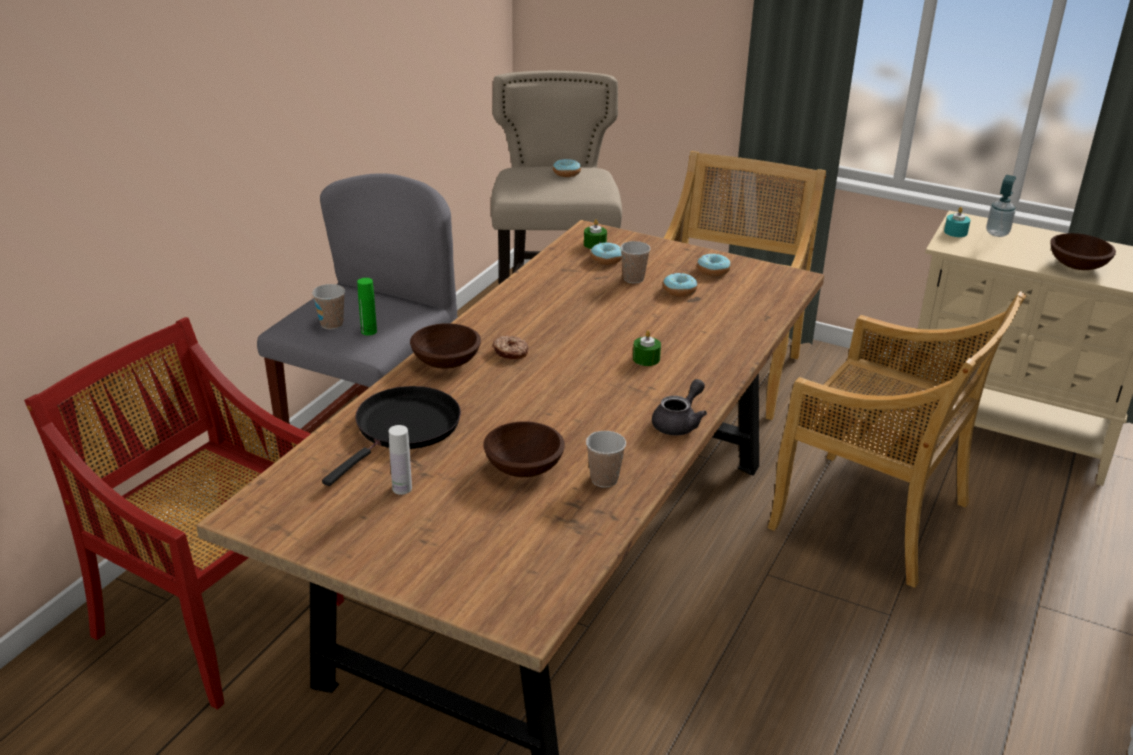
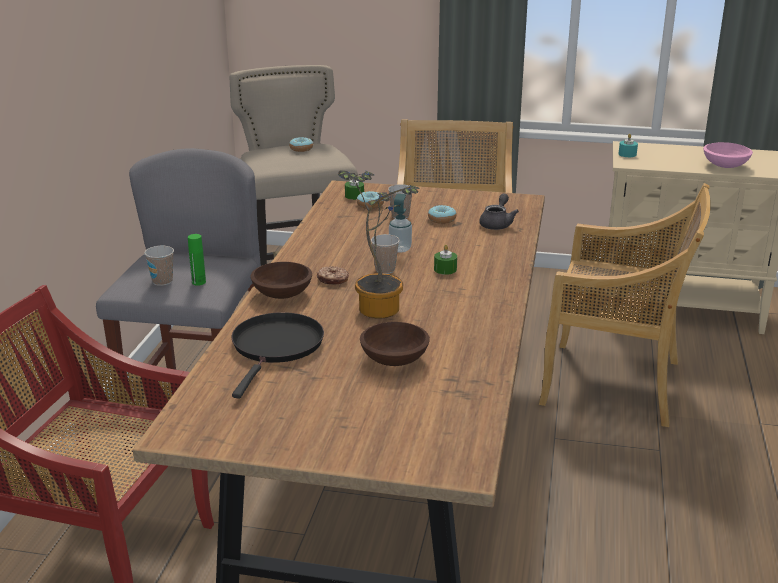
camera: 15 degrees left, 5 degrees down
(402, 488) = (301, 391): white bottle -> none
(545, 395) = (380, 306): none -> potted plant
(604, 479) = (465, 358): cup -> cup (385, 270)
(679, 423) = (499, 310): grey teapot -> grey teapot (497, 224)
(713, 271) = (459, 203): donut -> none
(997, 233) = (656, 151): soap dispenser -> soap dispenser (400, 249)
(1078, 265) = (726, 165): brown bowl -> pink bowl

